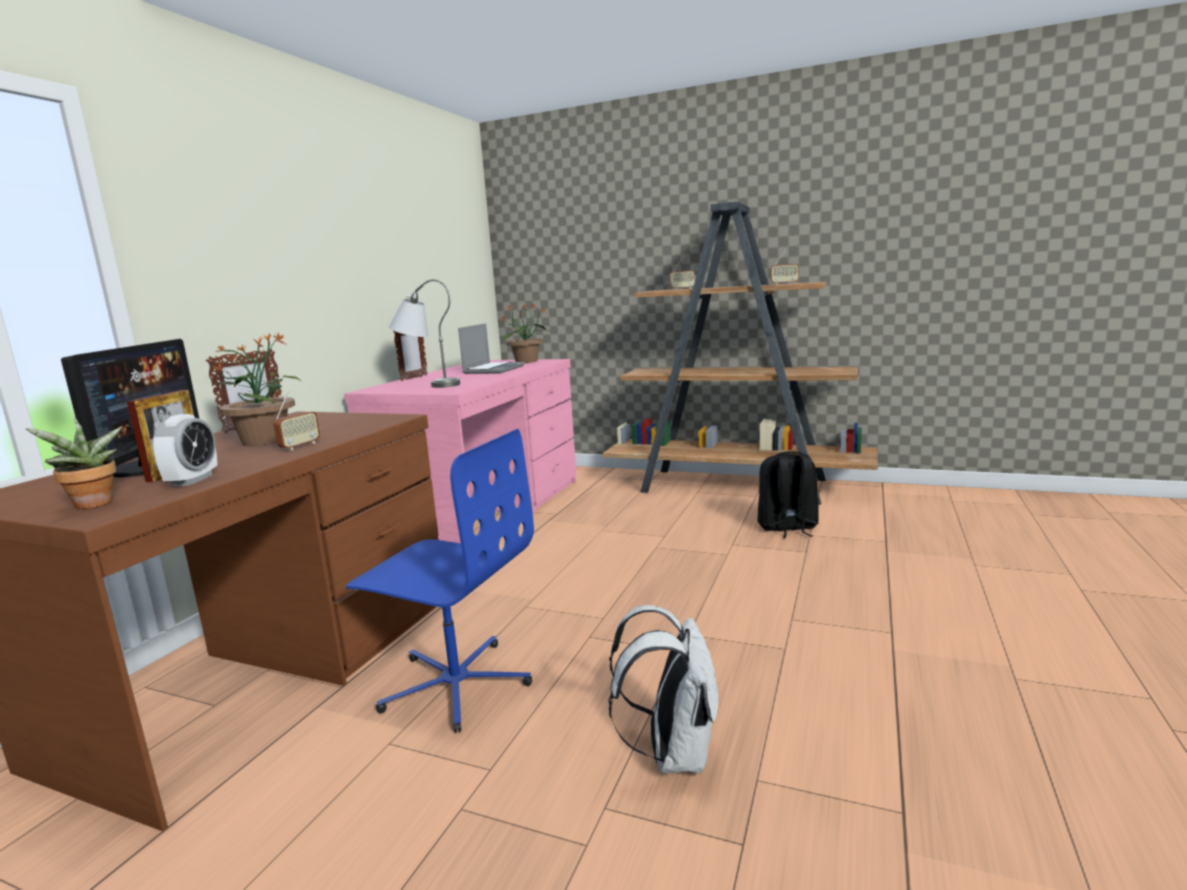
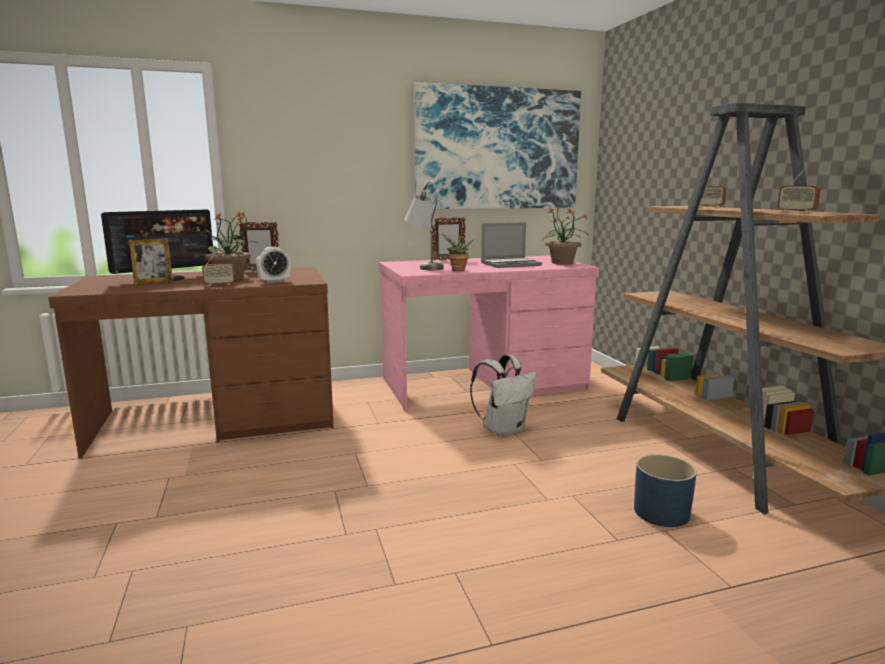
camera: 50 degrees right, 0 degrees up
(93, 505) = (90, 288): potted plant -> potted plant (457, 270)
(192, 480) = (138, 288): alarm clock -> alarm clock (274, 282)
(424, 244) = (498, 149): none -> picture
(456, 684) = (240, 470): blue office chair -> none
(673, 752) = (204, 576): white backpack -> white backpack (503, 430)
(787, 528) = (660, 512): black backpack -> blue planter

